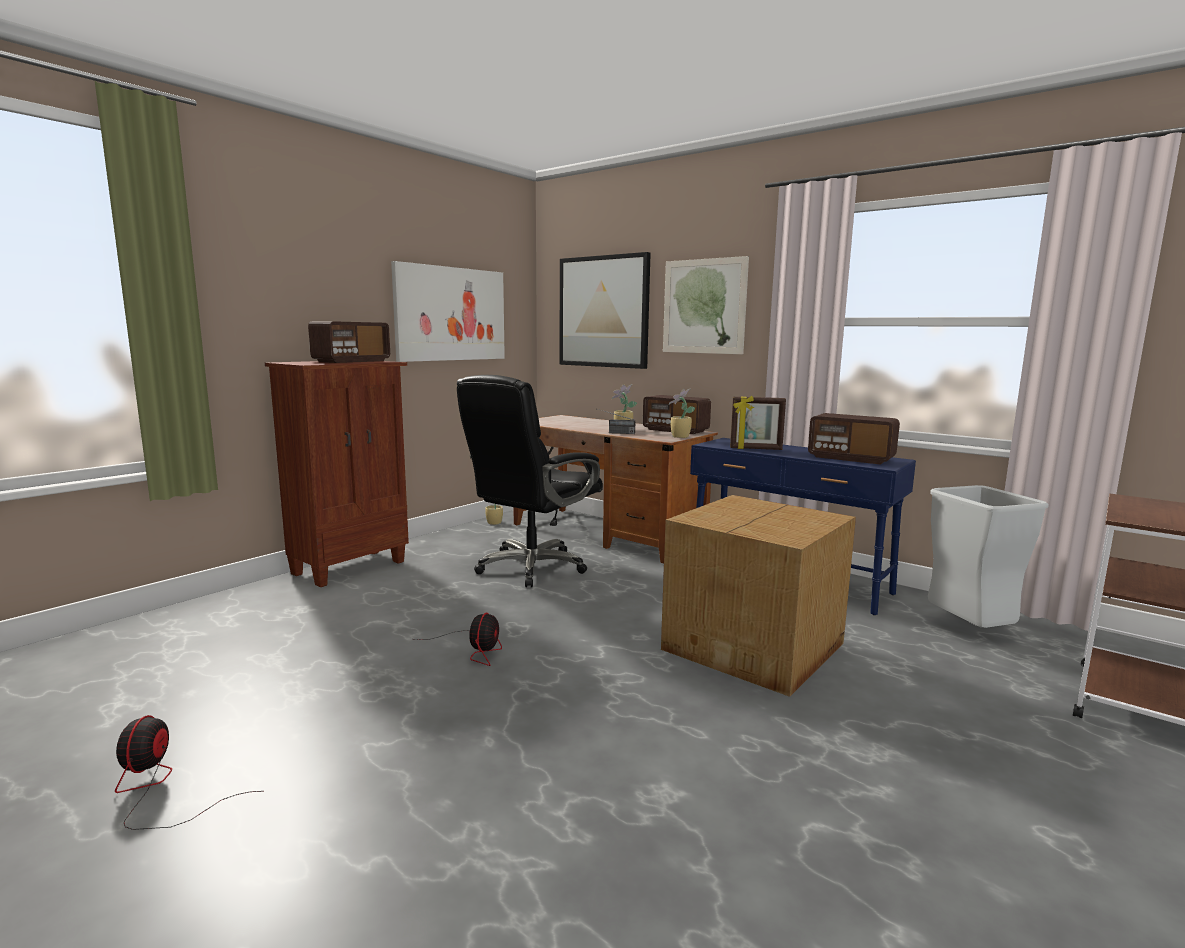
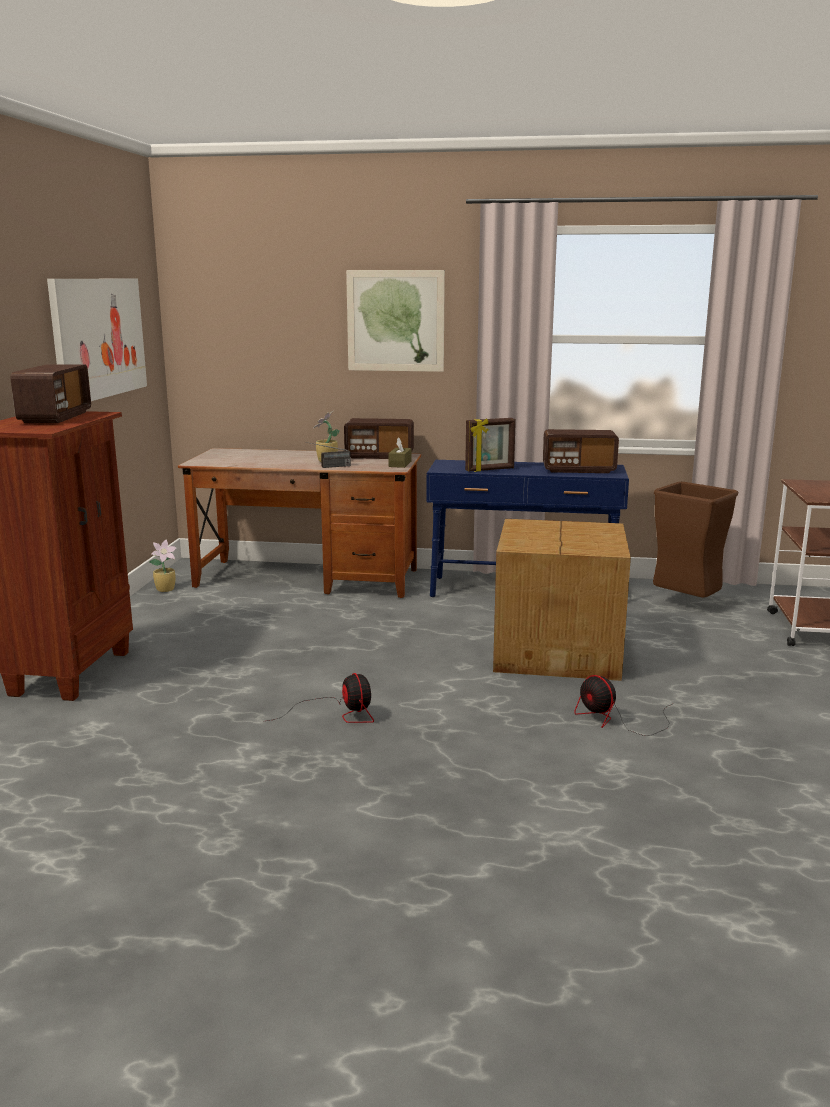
camera: 30 degrees left, 5 degrees up
(159, 788) = (231, 896): fan -> fan (617, 720)
(533, 566) = (279, 627): black office chair -> none
(603, 312) = (265, 324): picture -> none
(679, 437) = (400, 464): potted plant -> brown tissue box
(969, 633) = (686, 605): grey trash can -> brown trash can

